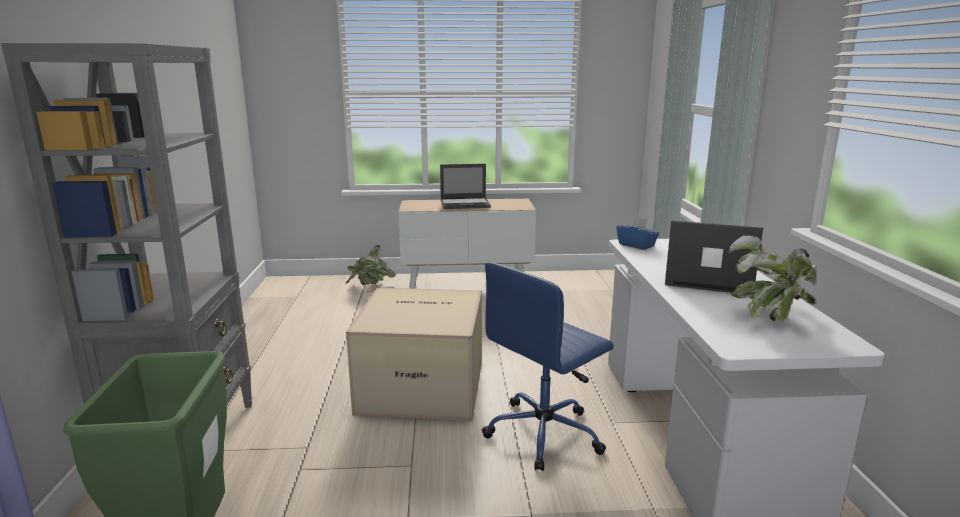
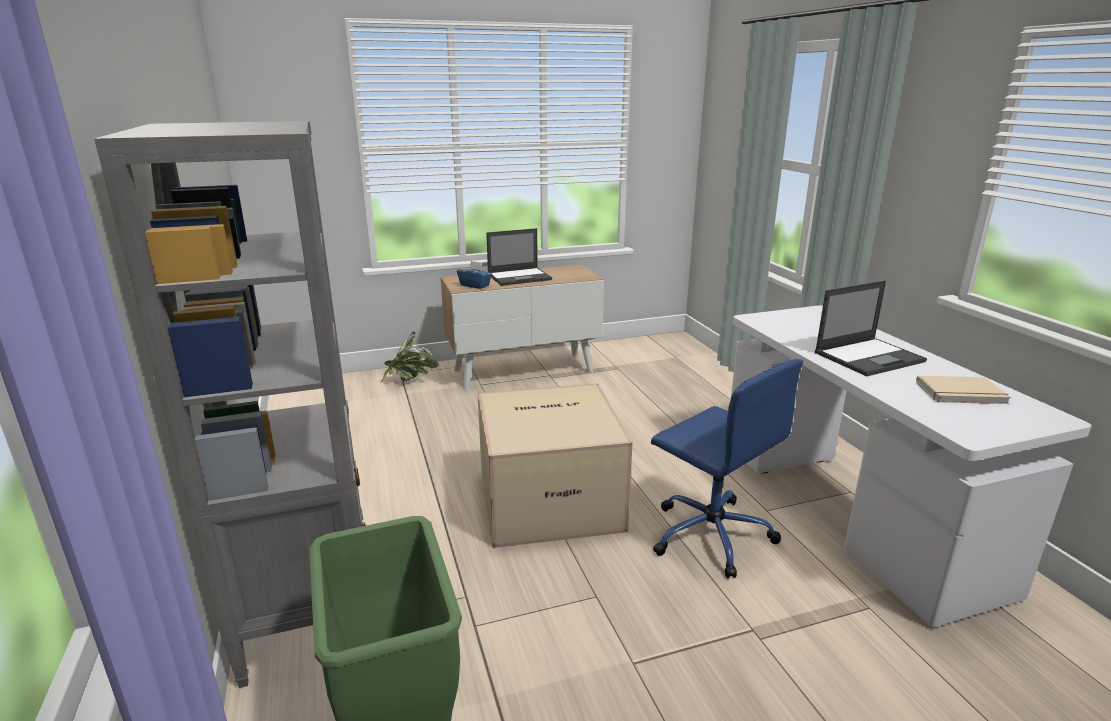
camera: 15 degrees left, 5 degrees up
(545, 433) = (710, 534): blue office chair -> blue office chair turned 75 degrees counterclockwise
(636, 245) = (766, 320): blue tissue box -> blue tissue box (475, 285)
(706, 279) = (869, 357): laptop -> laptop turned 150 degrees clockwise
(768, 315) = (962, 393): potted plant -> beige book

